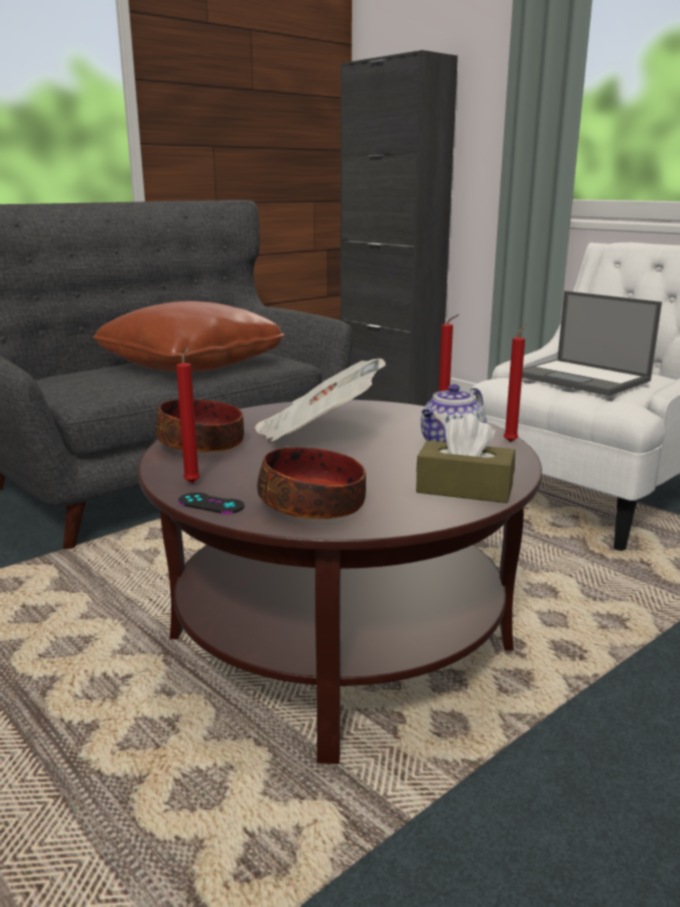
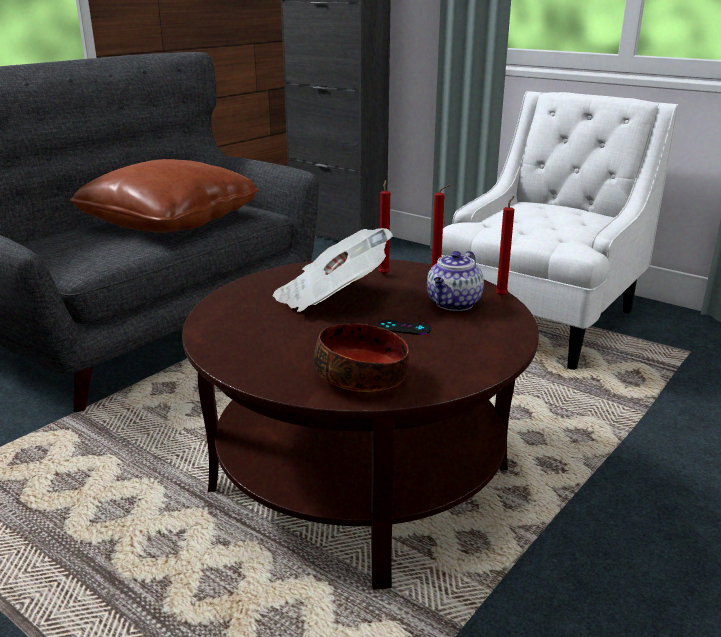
camera: 10 degrees left, 5 degrees up
(193, 482) = (244, 360): red candle -> red candle (384, 274)
(202, 445) = (233, 318): bowl -> none
(211, 504) = (271, 382): black game controller -> black game controller (403, 328)
(464, 489) = (481, 348): brown tissue box -> none
(583, 378) = (534, 221): laptop -> none

